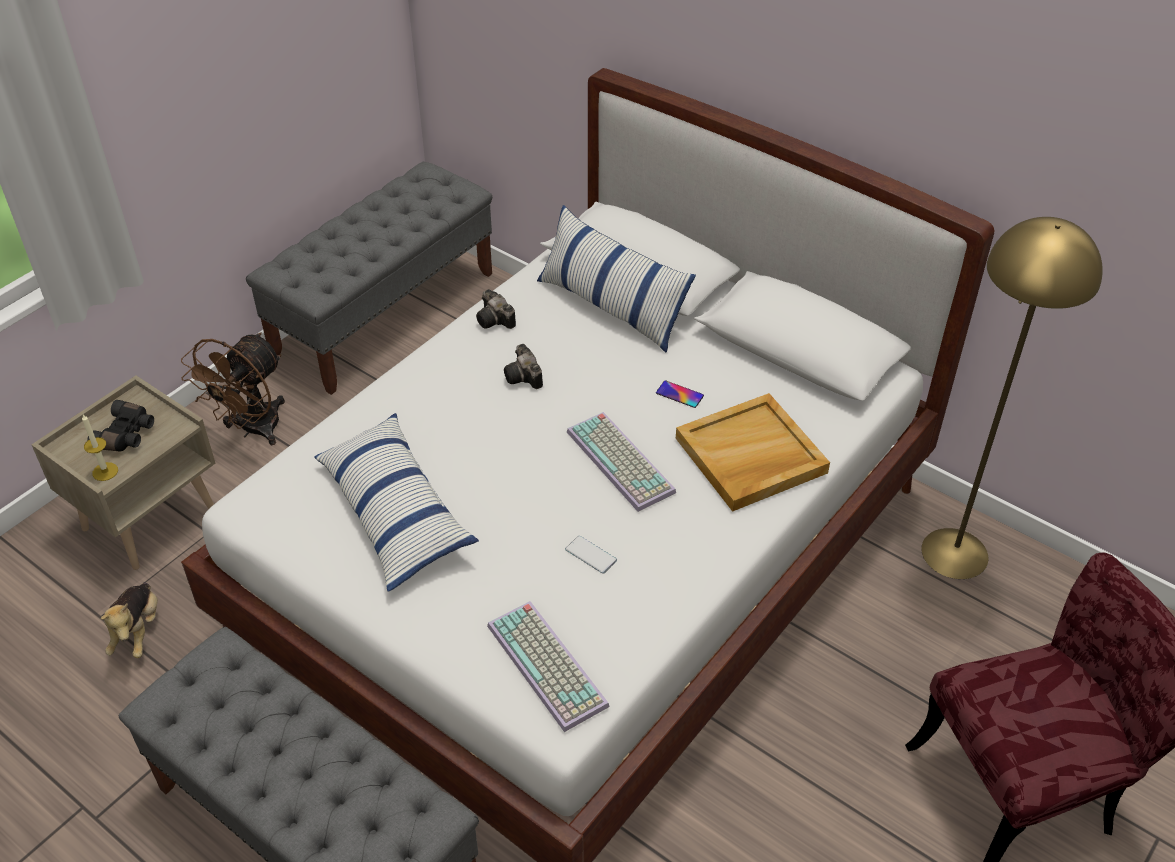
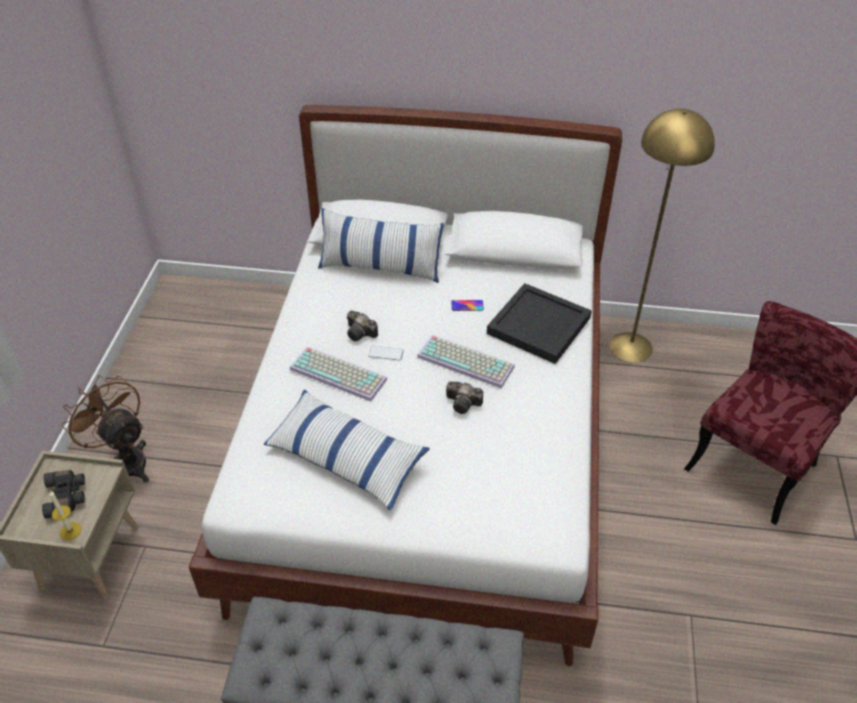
camera: 30 degrees left, 0 degrees up
(137, 631) = (142, 641): plush toy -> none
(252, 430) = (125, 459): brown fan -> brown fan turned 135 degrees clockwise
(385, 313) = (167, 340): grey bench -> none
(496, 321) = (311, 304): camera -> camera (464, 404)
(550, 665) = (525, 508): keyboard -> keyboard (340, 373)
(591, 555) = (494, 427): phone -> phone (386, 353)
(750, 456) = (539, 326): beige tray -> black tray

